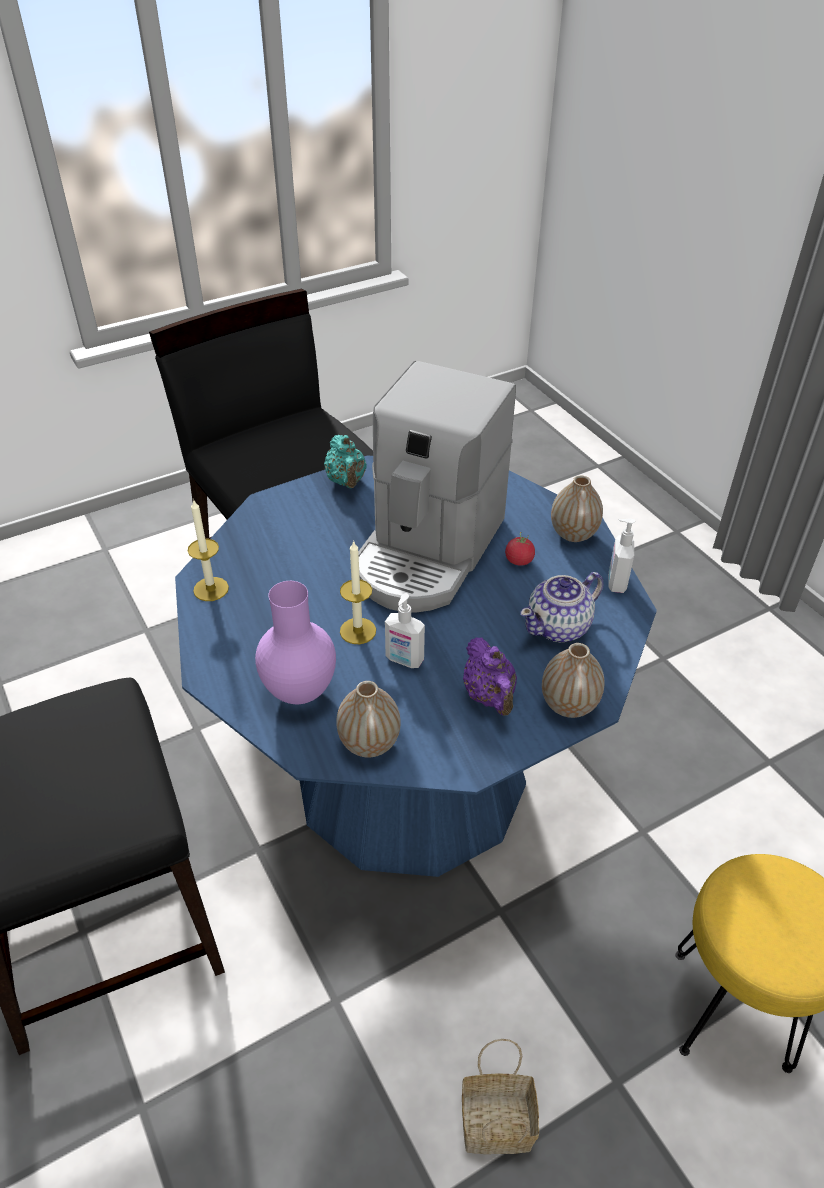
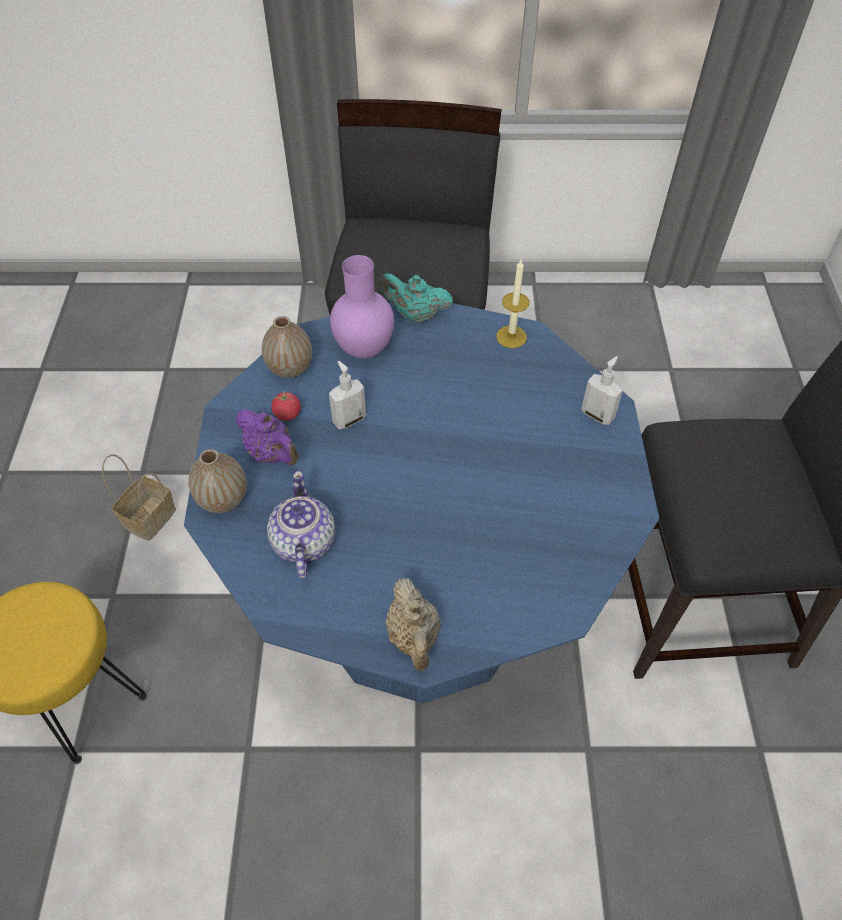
camera: 120 degrees right, 10 degrees up
(346, 482) = (616, 480): turquoise teapot -> turquoise teapot (415, 315)
(358, 631) = (401, 405): candle -> none
(428, 552) = (466, 496): coffee machine -> none
(489, 696) = (272, 454): purple teapot -> purple teapot turned 150 degrees counterclockwise
(519, 560) = (407, 562): tomato -> tomato (287, 414)
(573, 534) = (414, 637): vase -> beige teapot
(616, 582) = (320, 628): soap dispenser -> soap dispenser (597, 414)

